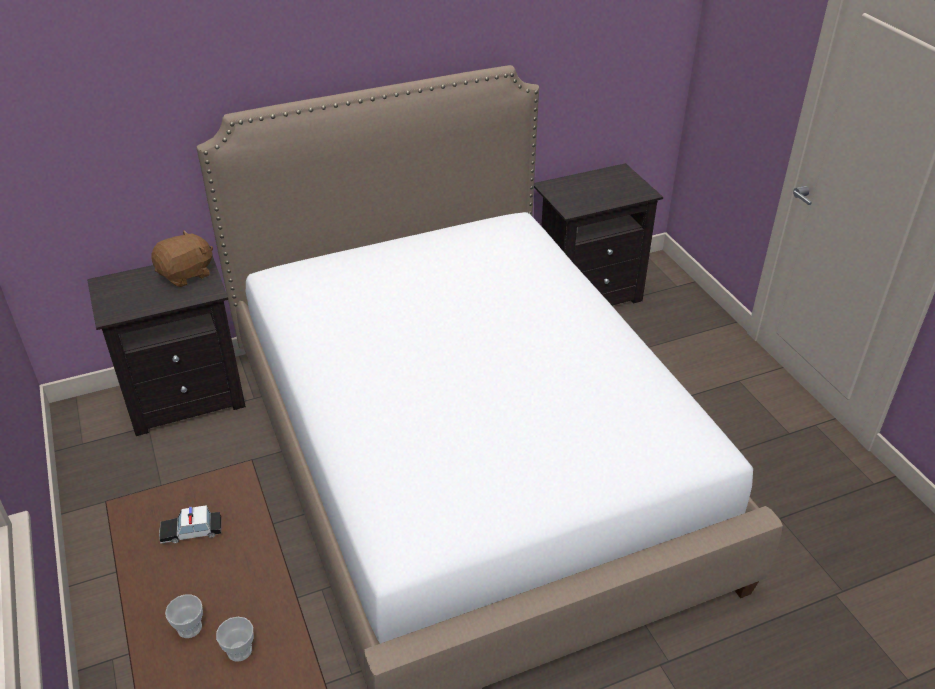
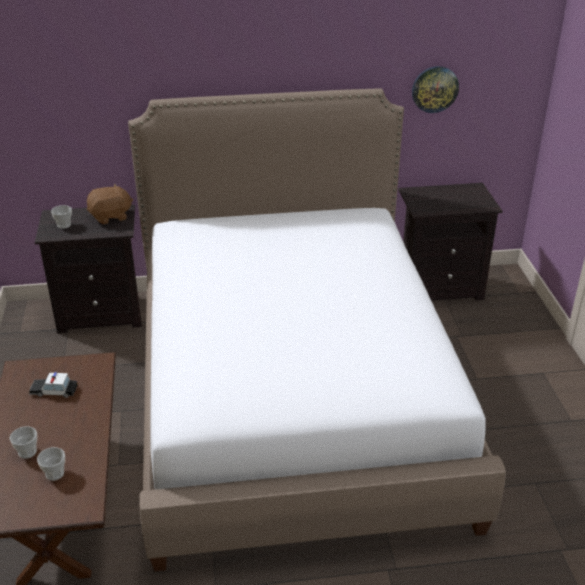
camera: 15 degrees right, 5 degrees down
(127, 296) = (64, 225): none -> cup
(569, 58) = (435, 89): none -> wall clock

